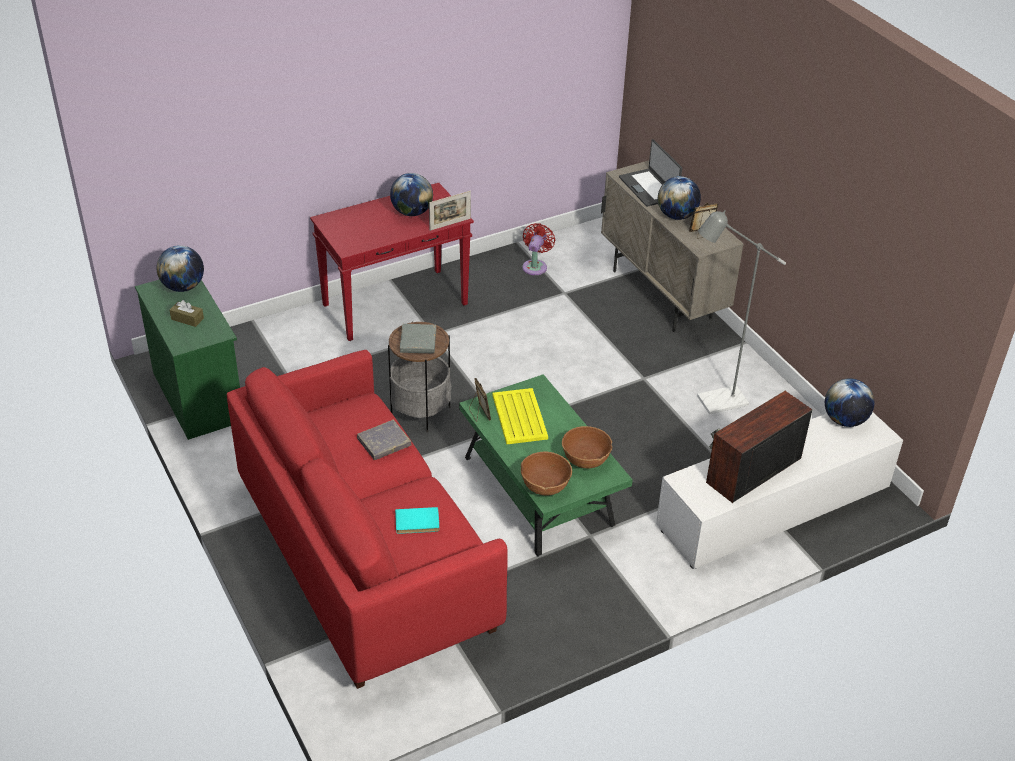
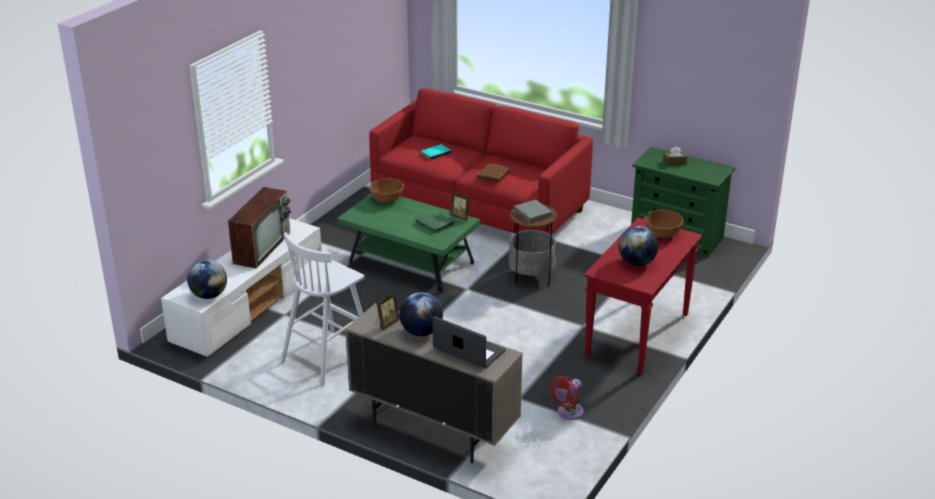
camera: 150 degrees right, 10 degrees down
(183, 287) = (707, 175): globe -> none
(384, 442) = (493, 175): grey book -> brown book
(450, 224) = (597, 264): picture frame -> none
(519, 416) = (434, 224): yellow tray -> green book
(535, 266) = (568, 413): red fan -> red fan turned 60 degrees clockwise
(585, 459) = (373, 217): brown bowl -> brown bowl (662, 234)
(714, 403) = (328, 356): grey floor lamp -> white stool

